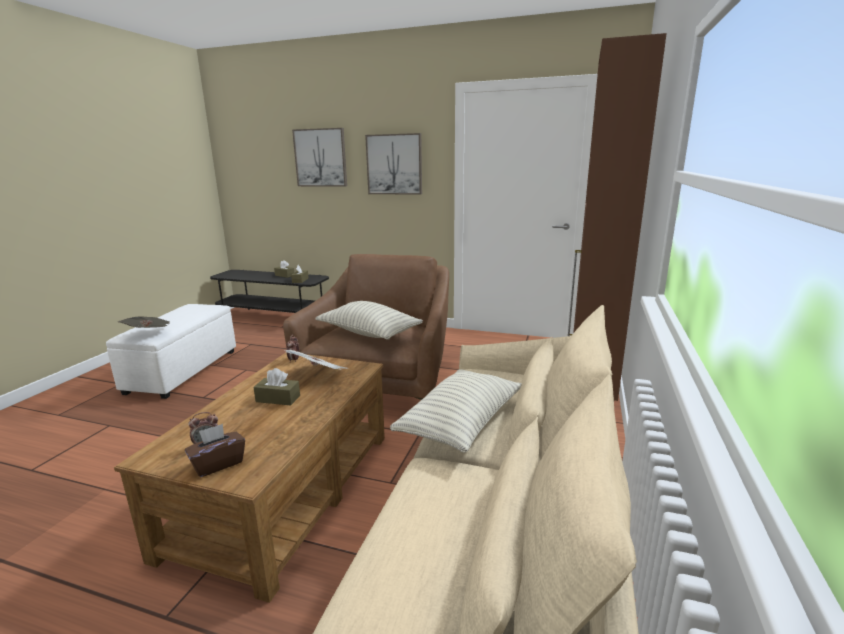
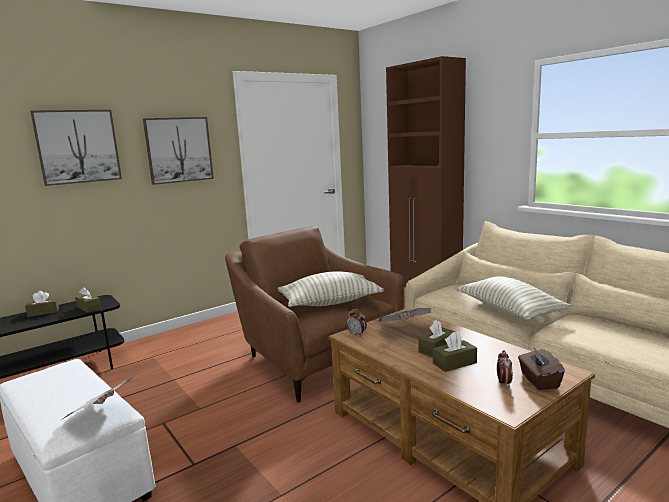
camera: 55 degrees left, 5 degrees down
(247, 413) = (454, 363): none -> brown tissue box

